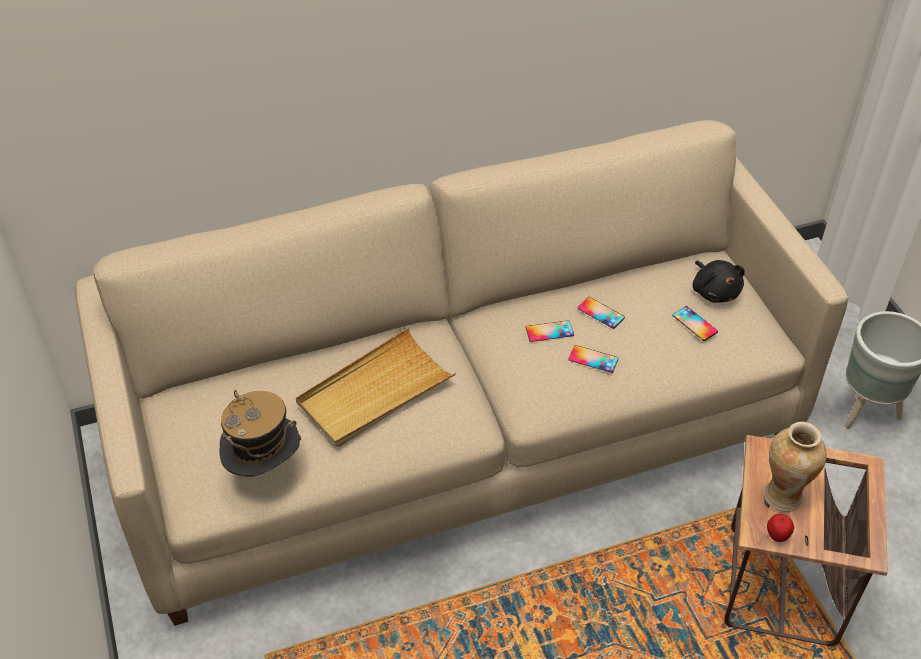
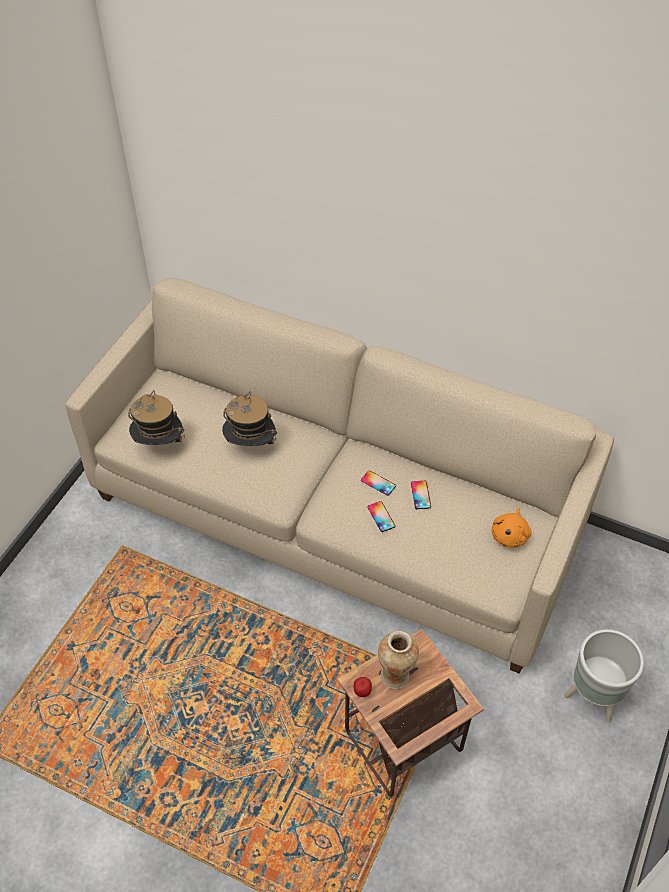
camera: 45 degrees right, 5 degrees up
(374, 392) = (250, 446): beige tray -> hat
(694, 323) = (468, 543): phone -> none
(715, 291) = (510, 535): black plush toy -> orange plush toy

